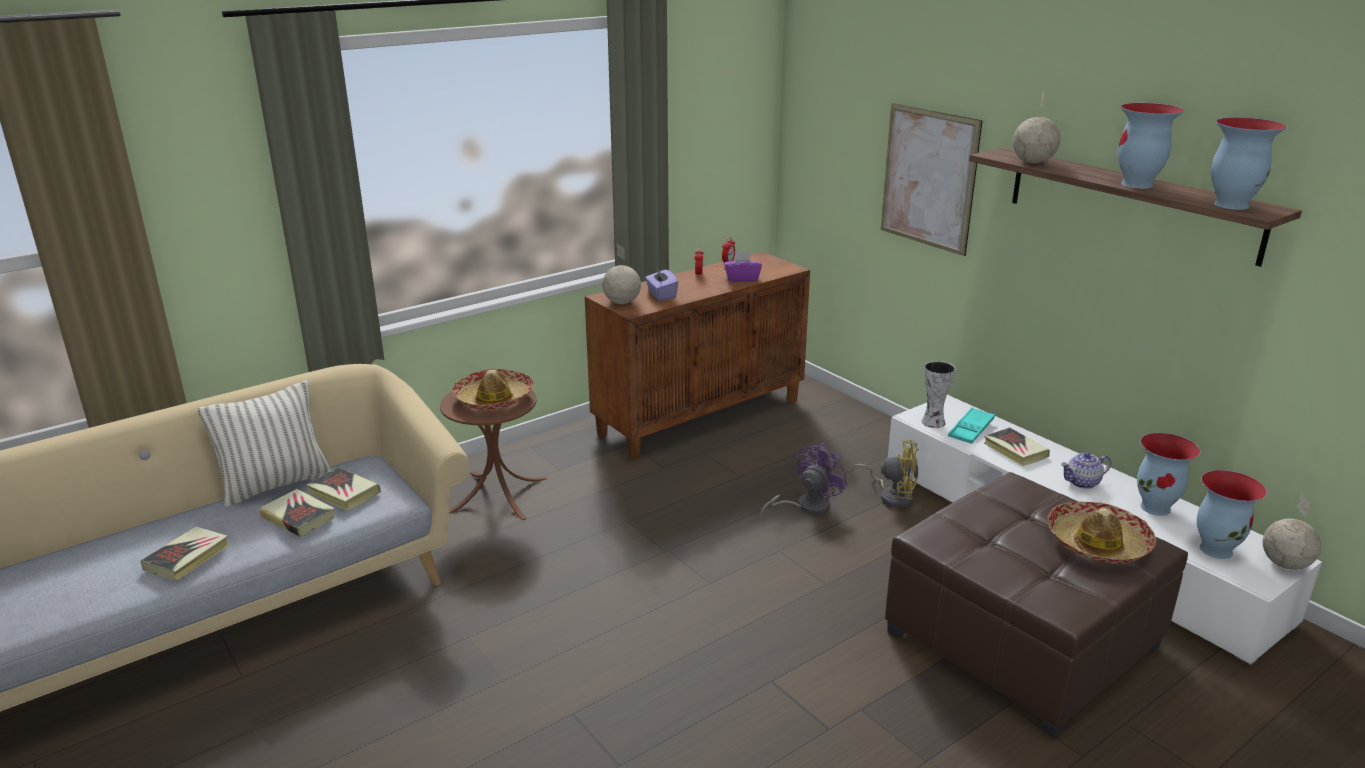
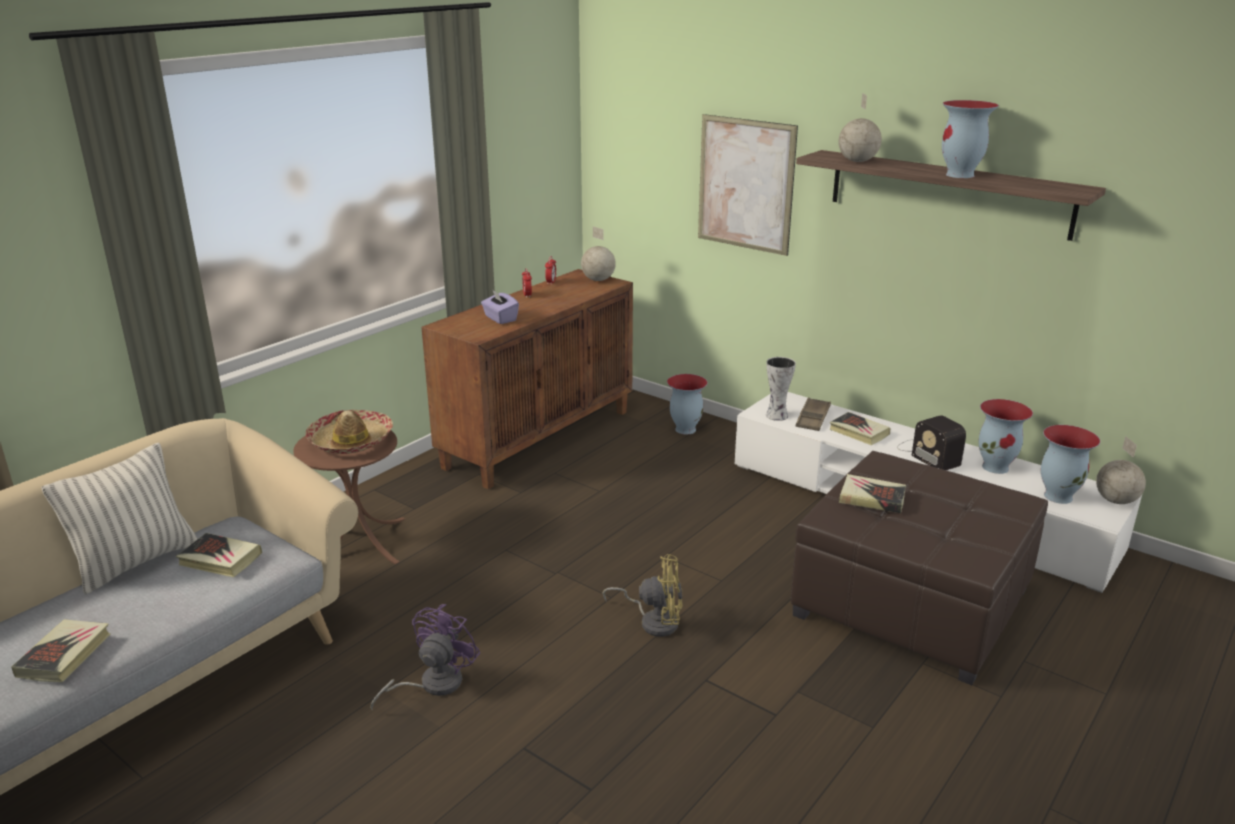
camera: 15 degrees left, 0 degrees up
(298, 517) = (179, 592): book -> book (872, 498)
(622, 303) = (463, 329): globe -> globe (598, 280)
(742, 279) = (572, 296): purple tissue box -> none
(806, 506) = (674, 511): purple fan -> purple fan (432, 684)
(892, 496) = (748, 490): yellow fan -> yellow fan (654, 621)
(971, 430) = (813, 418): turquoise tray -> brown tray
(1082, 483) = (927, 453): teapot -> radio
(1097, 543) = (974, 503): hat -> none
(1230, 205) = (1048, 187): vase -> vase (685, 429)

